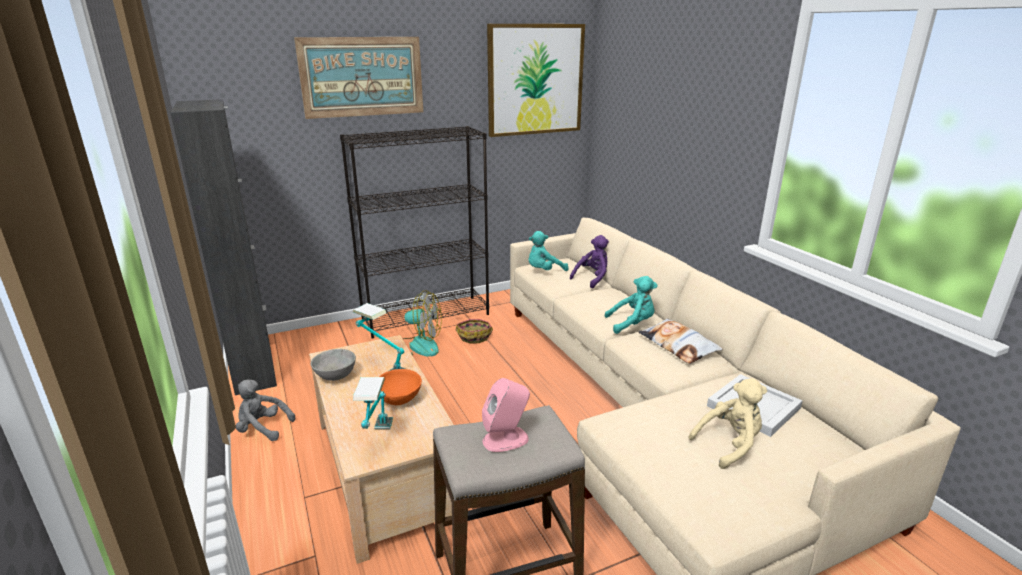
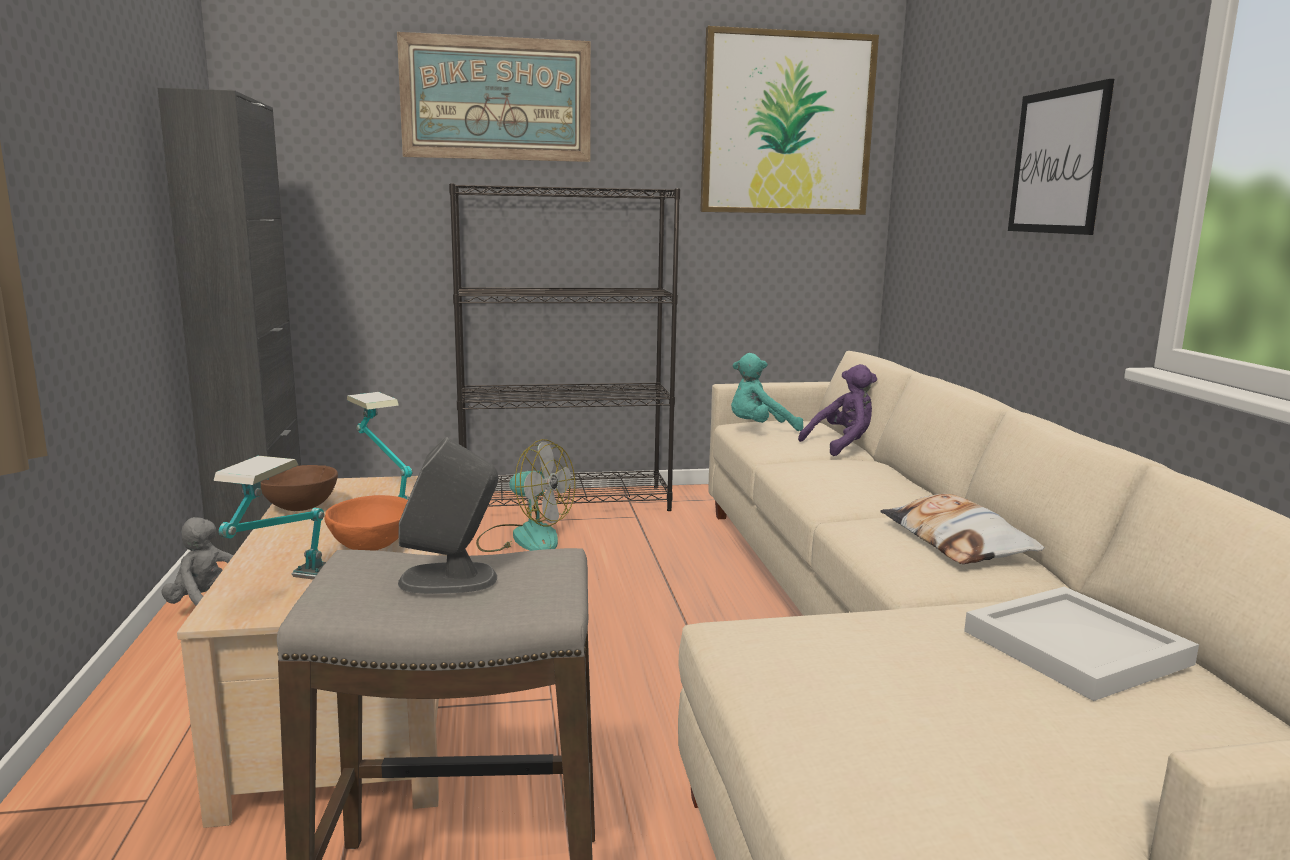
camera: 15 degrees right, 10 degrees down
(335, 377) = (299, 508): grey bowl -> brown bowl
(474, 336) = (629, 535): basket -> none
(506, 439) = (450, 579): pink speaker -> grey speaker
(632, 324) = (880, 506): turquoise plush toy -> none
(702, 128) = (1058, 161): none -> picture
(729, 445) = (983, 700): beige plush toy -> none

